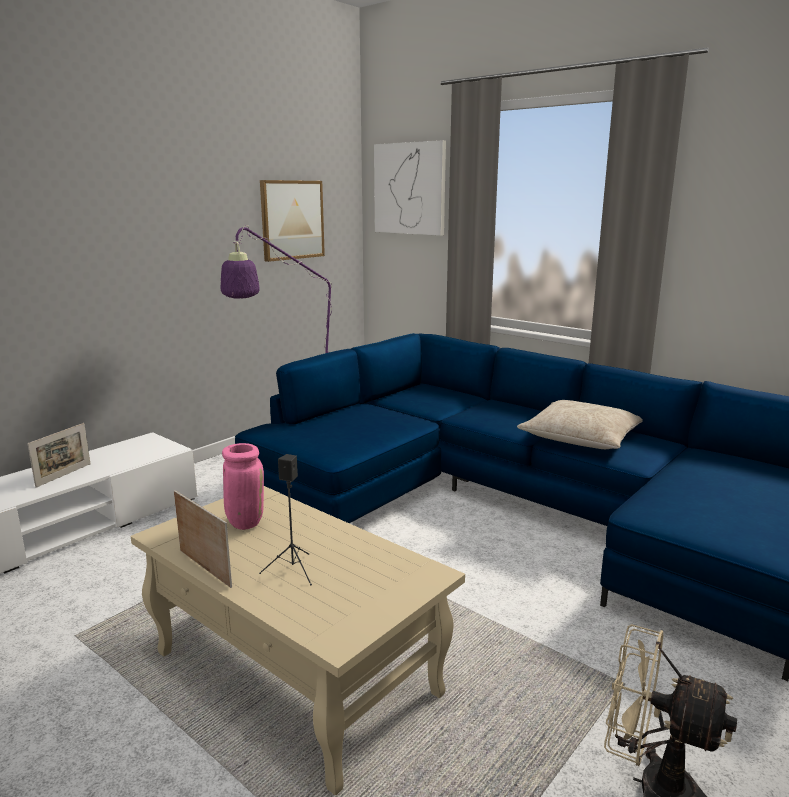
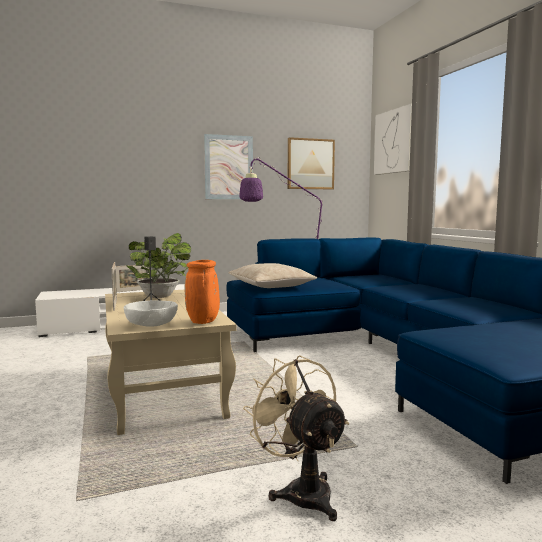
camera: 30 degrees right, 10 degrees down
(178, 235) = (228, 167): none -> picture
(244, 522) = (161, 297): pink vase -> potted plant
(358, 614) = (151, 325): none -> white bowl
(417, 582) = (203, 322): none -> orange vase
(580, 437) = (451, 301): beige pillow -> beige pillow (271, 285)

